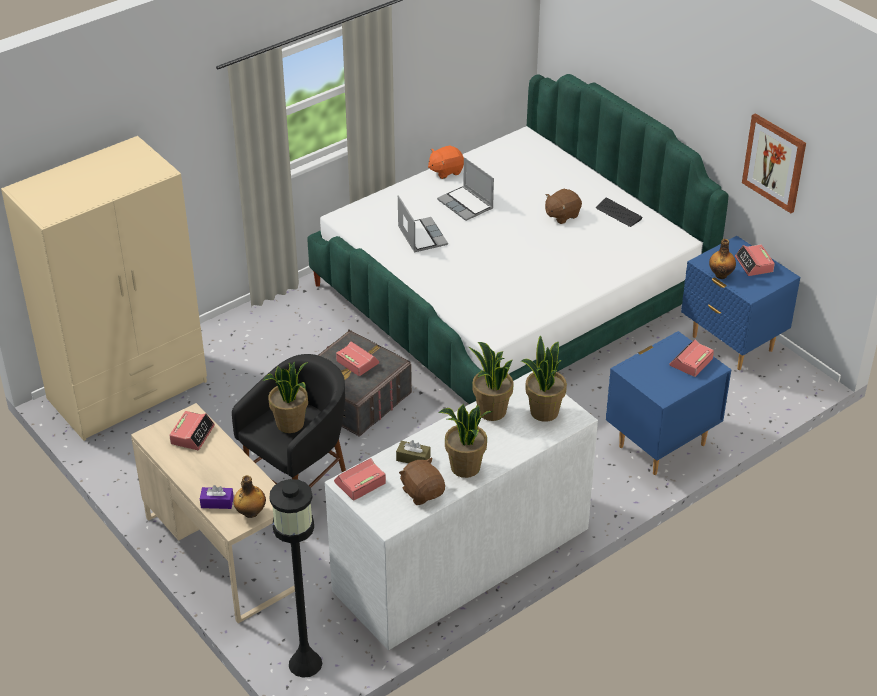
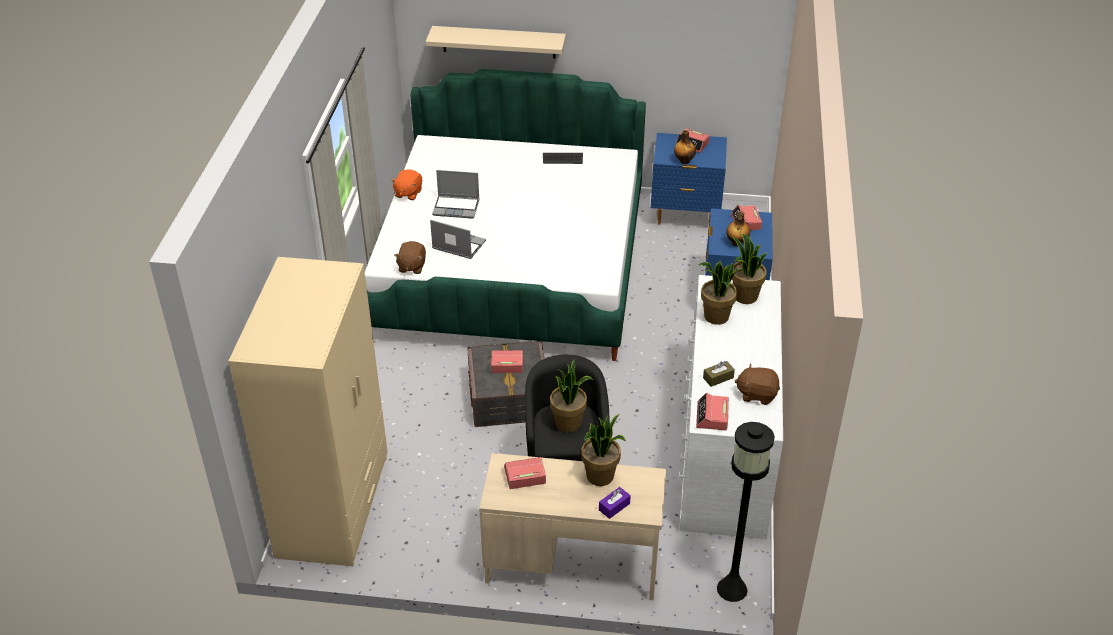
camera: 45 degrees left, 0 degrees up
(192, 435) = (524, 475): alarm clock -> alarm clock turned 75 degrees counterclockwise
(250, 513) = (646, 496): bottle -> bottle (736, 243)
(465, 468) = (756, 361): potted plant -> potted plant (600, 476)
(561, 215) = (529, 180): brown plush toy -> brown plush toy (411, 266)
(616, 61) = (499, 42): none -> beige shelf
(774, 162) = (685, 59): picture -> none

